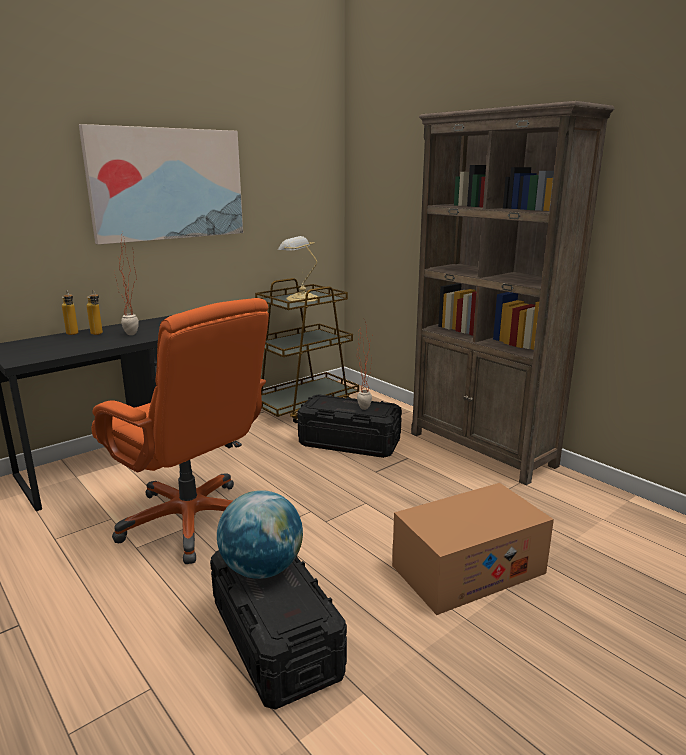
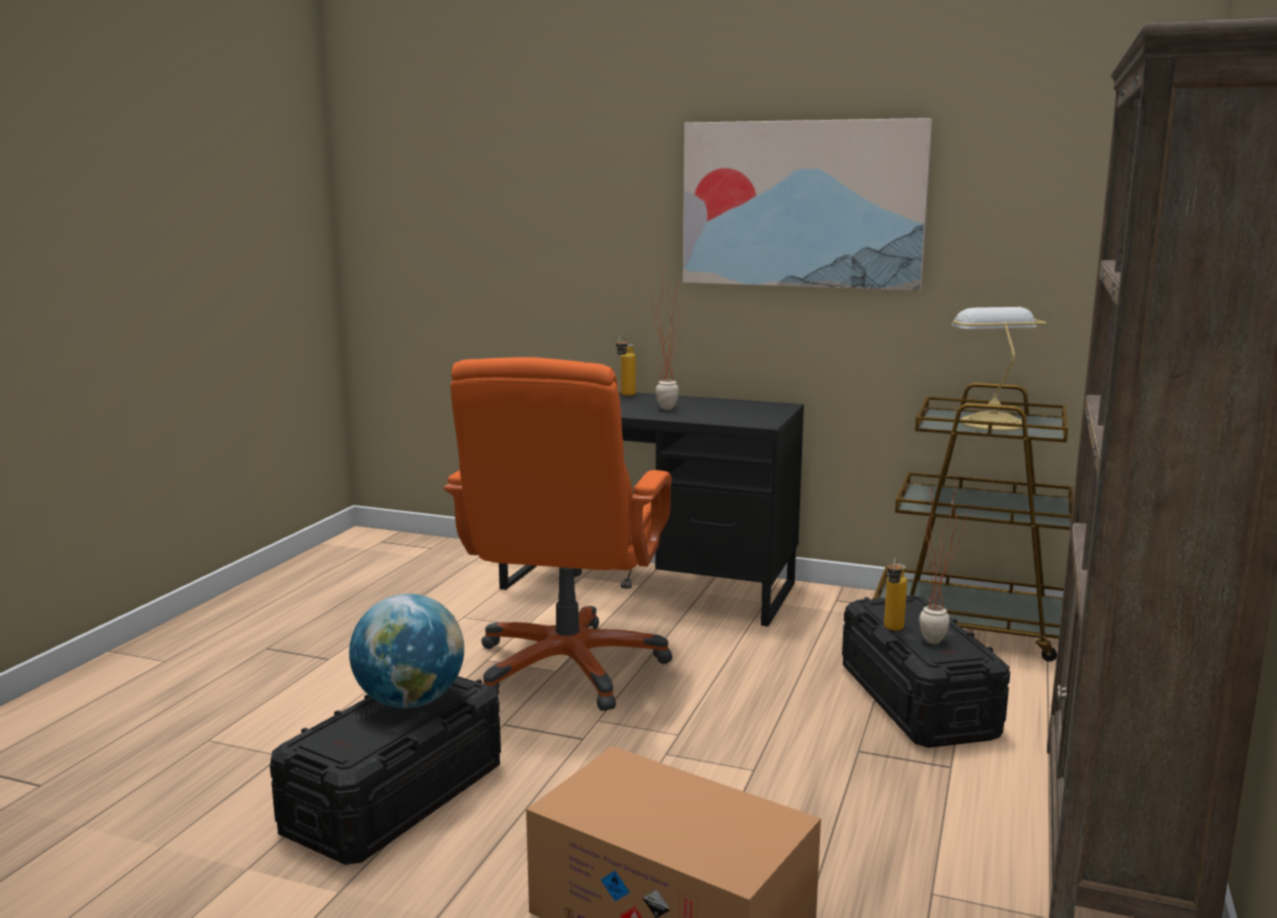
camera: 60 degrees right, 5 degrees down
(98, 334) = (642, 401): bottle -> bottle (892, 630)

